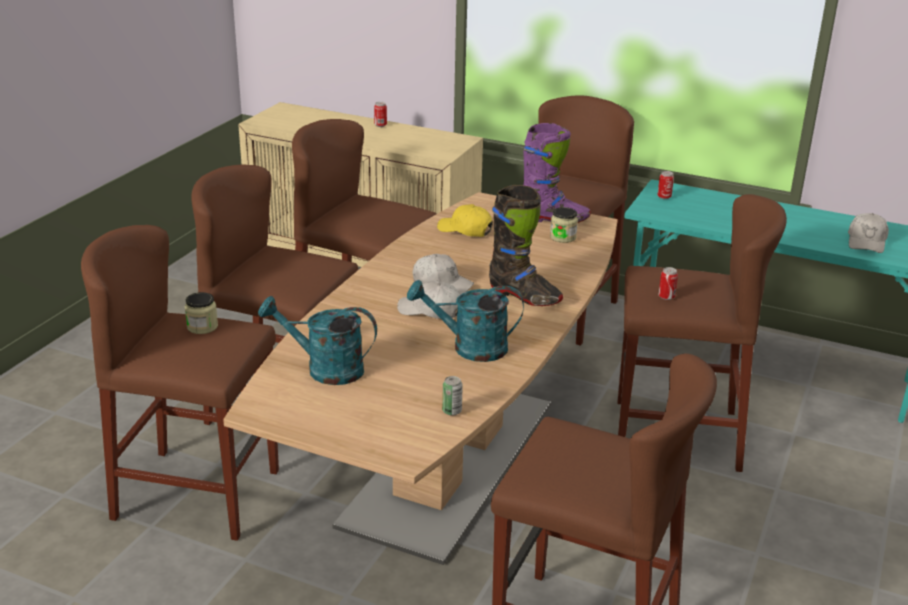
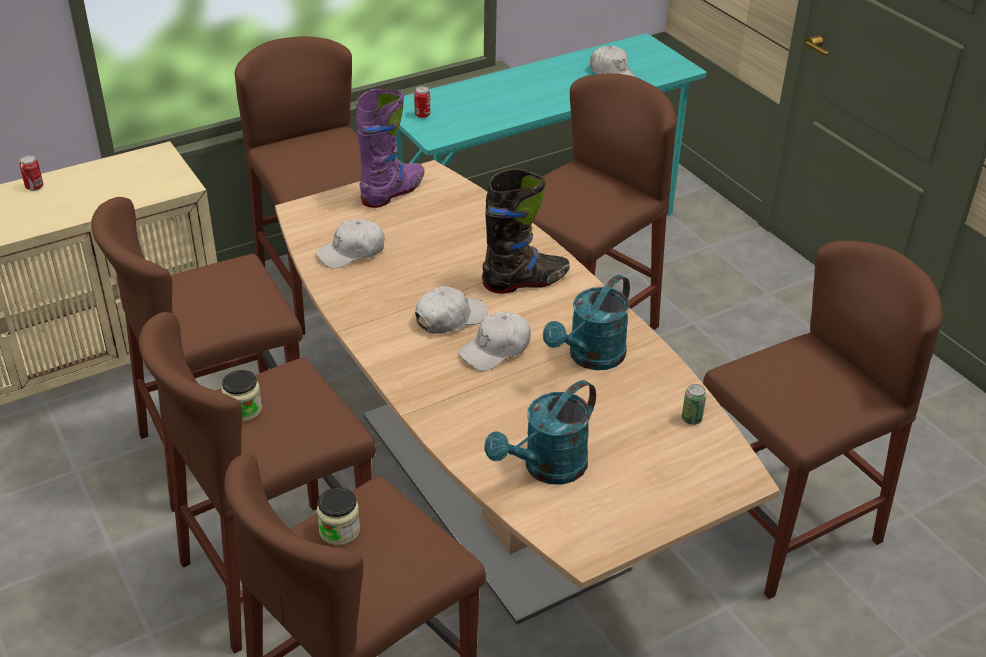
camera: 55 degrees left, 10 degrees up
(465, 230) = (351, 252): yellow cap -> white cap
(563, 237) = (436, 205): jar -> jar (243, 410)
(666, 297) = (586, 210): can -> none

